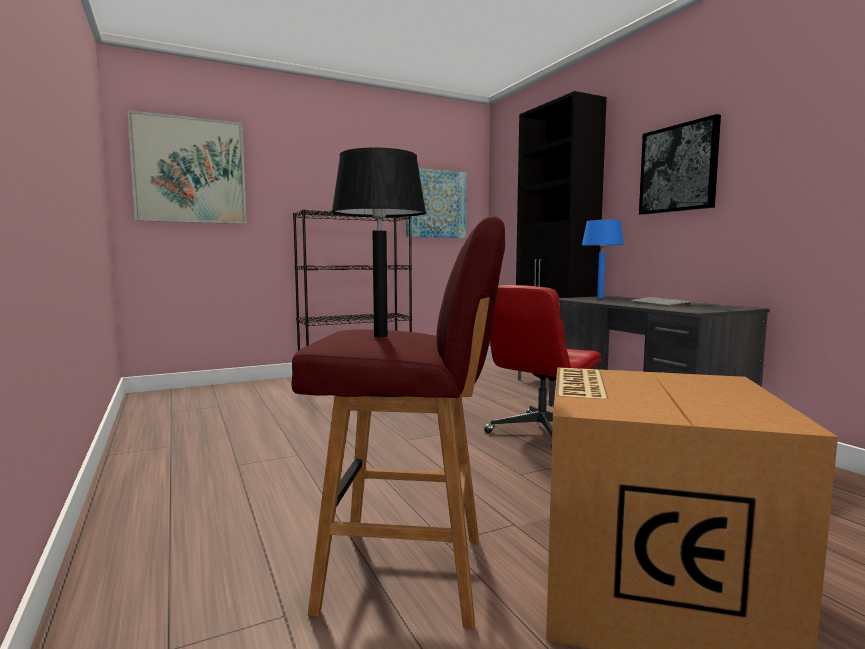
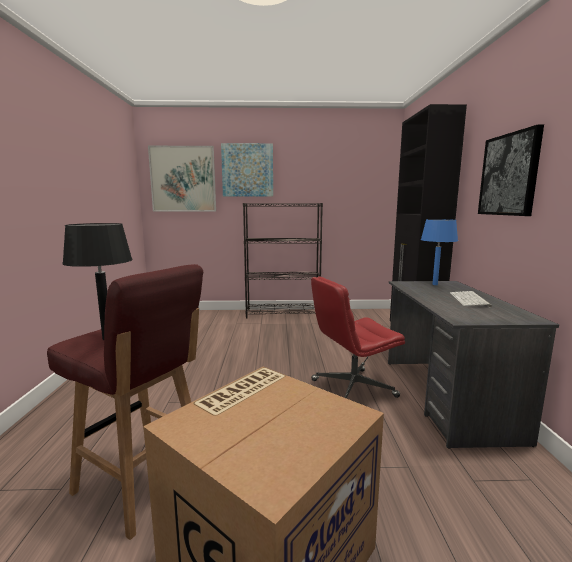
camera: 25 degrees right, 5 degrees up
(435, 204) = (352, 192): picture -> picture (247, 170)

